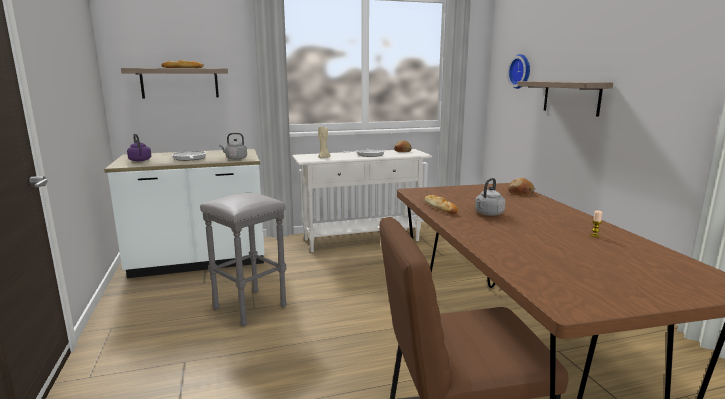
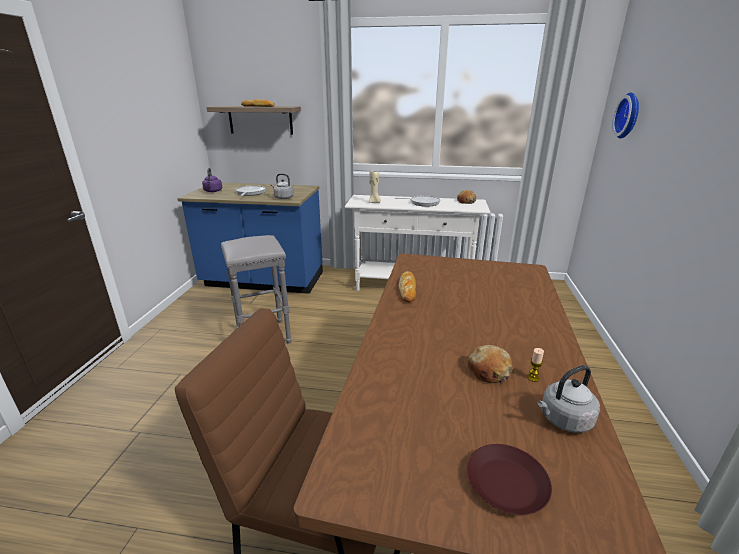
camera: 25 degrees right, 10 degrees up
(199, 261) = (263, 281): white counter -> blue counter
(488, 214) = (447, 310): grey kettle -> grey kettle (563, 420)
(521, 192) = (532, 283): bread -> bread (489, 371)
(571, 97) = (669, 161): shelf -> none
(653, 281) = (506, 484): none -> brown plate

